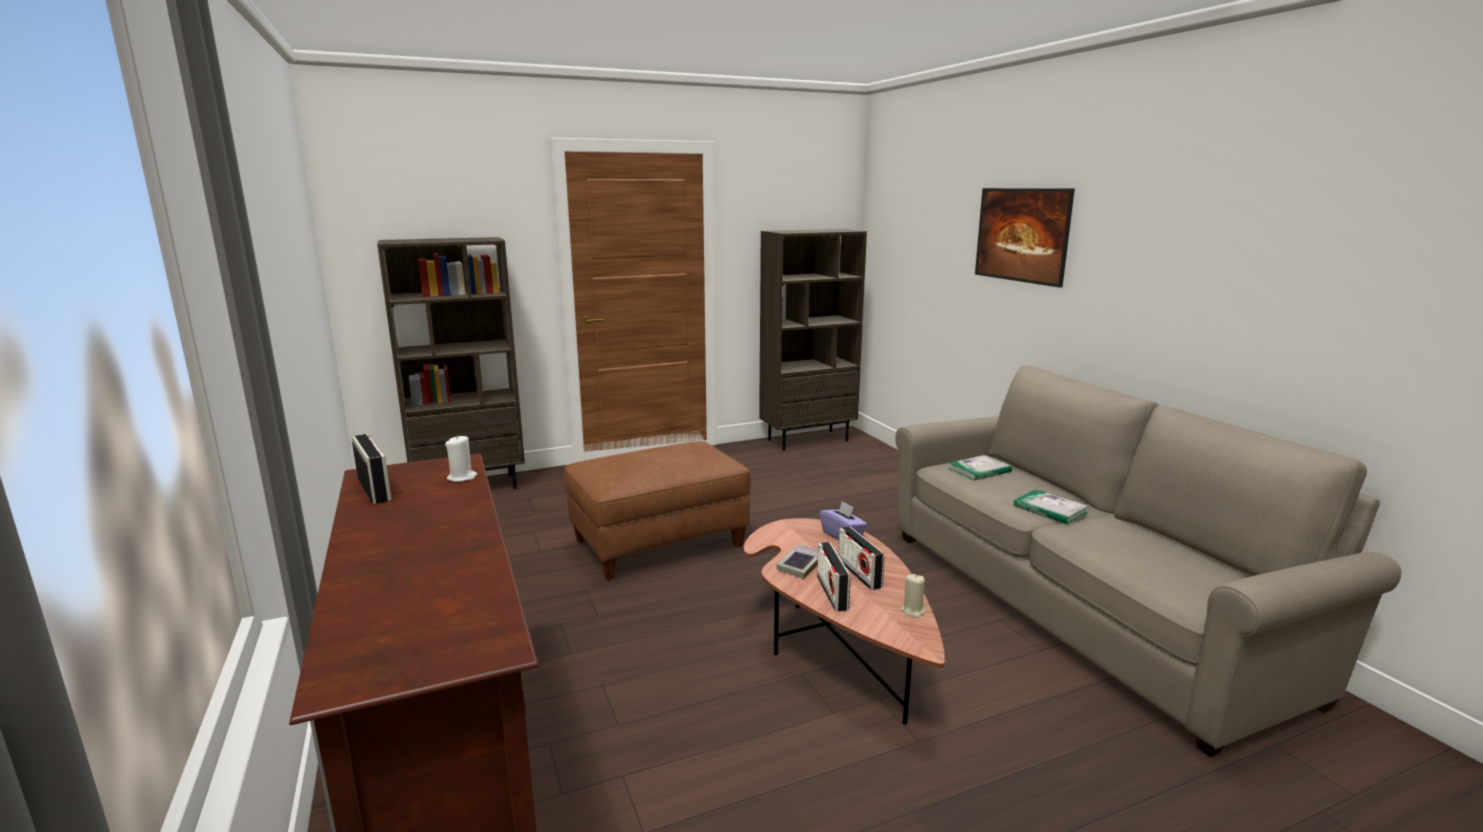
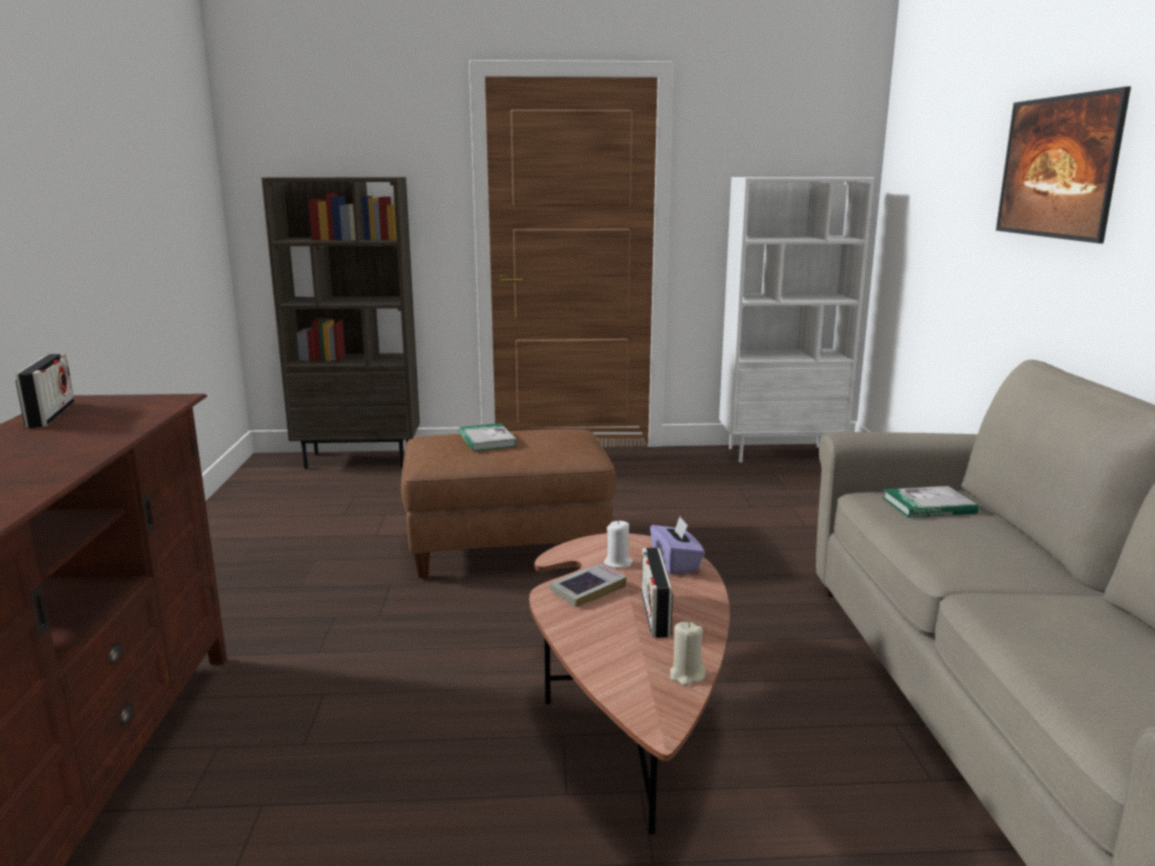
camera: 20 degrees right, 0 degrees up
(462, 477) = (147, 413): white candle -> white candle (618, 563)
(808, 440) = (780, 453): brown bookcase -> white bookcase
(832, 593) = (597, 631): radio -> none
(1050, 509) = (994, 571): book -> book (487, 440)

